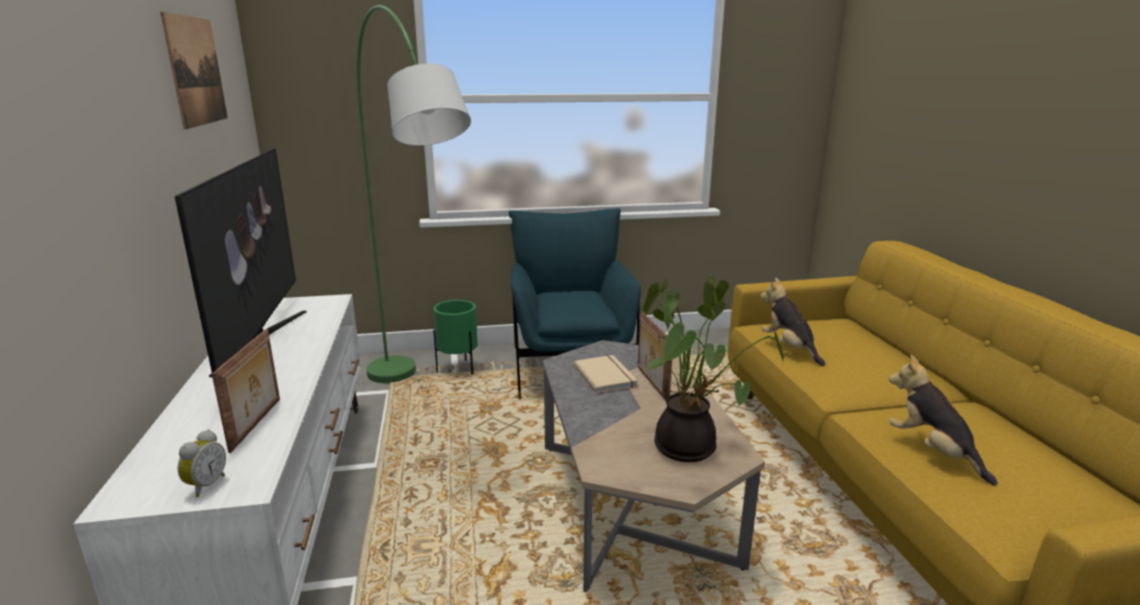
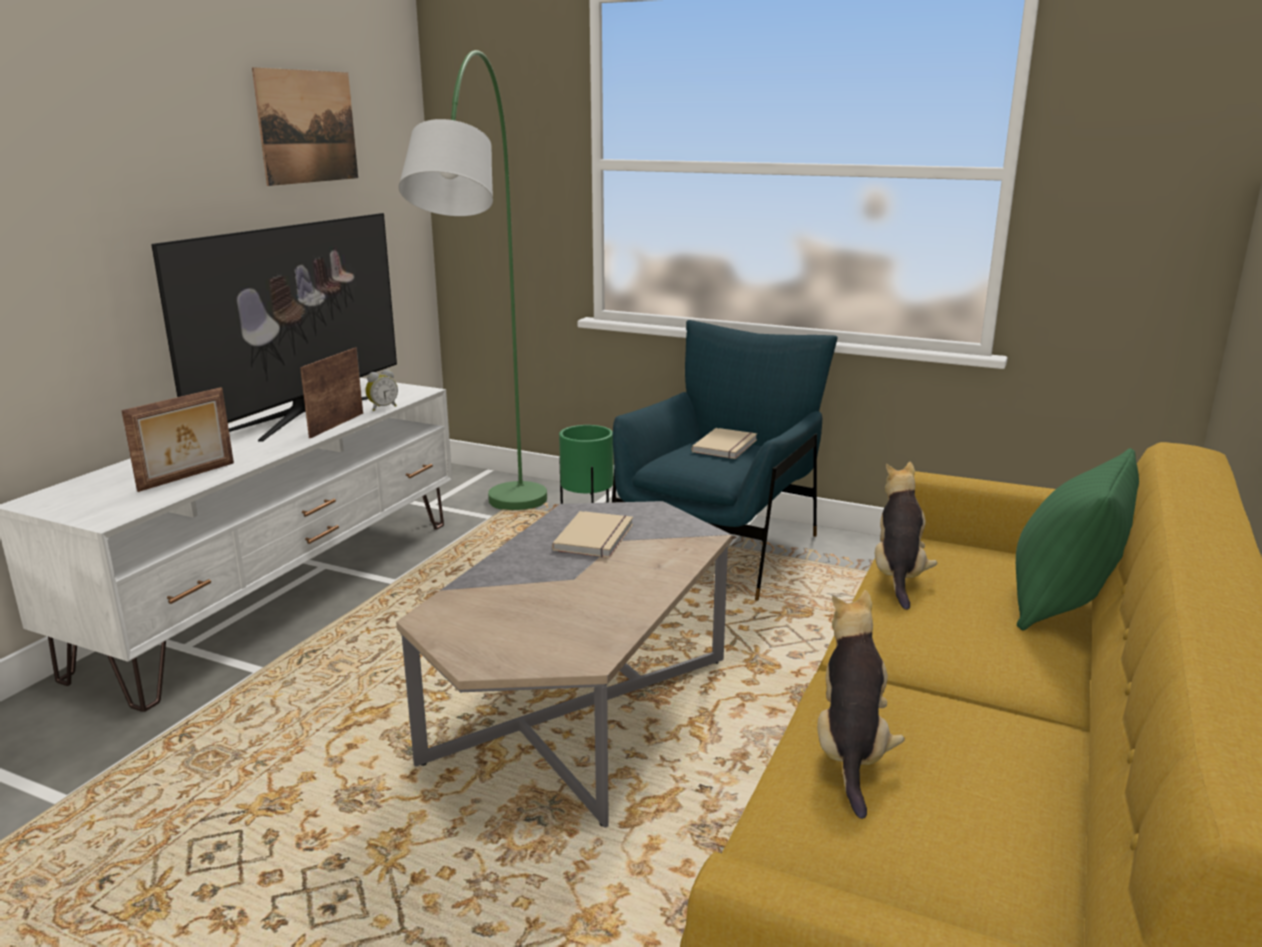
camera: 35 degrees right, 0 degrees up
(205, 485) = (88, 508): alarm clock -> alarm clock (382, 408)
(577, 294) = (727, 446): none -> beige book
(651, 384) = (630, 560): picture frame -> picture frame (335, 425)
(690, 447) = (552, 632): potted plant -> none
(873, 340) = (1062, 603): none -> green pillow

